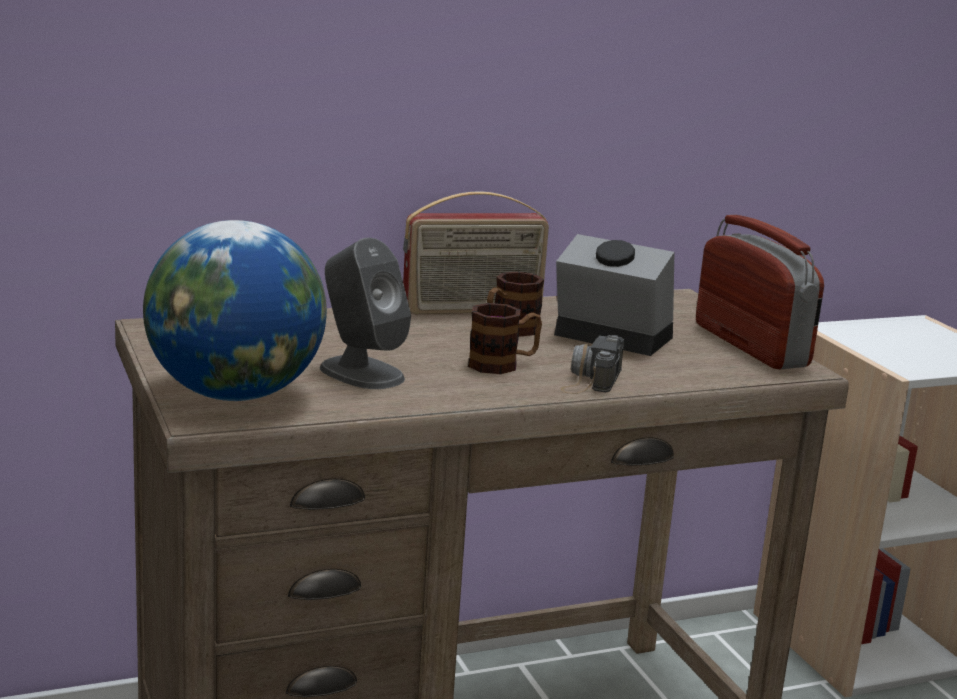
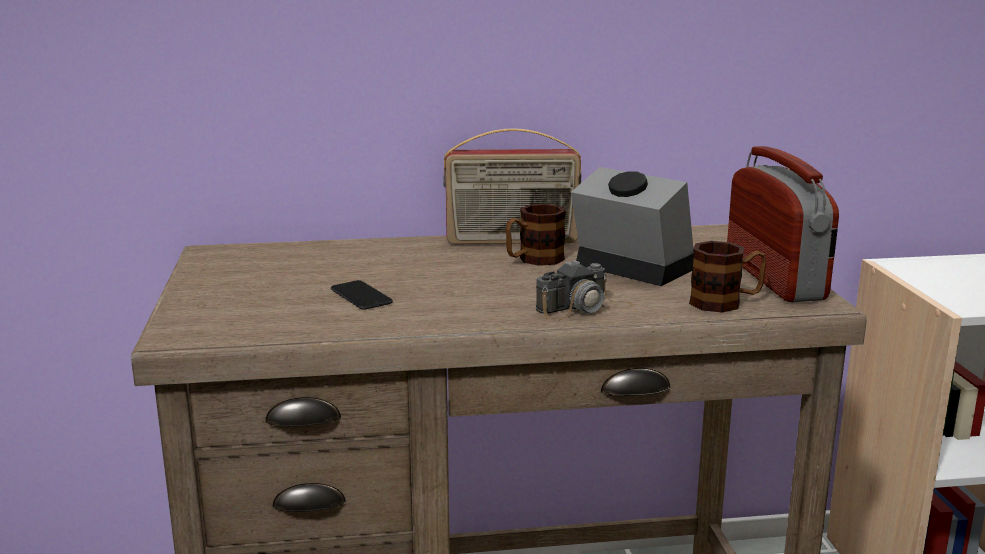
camera: 15 degrees right, 0 degrees up
(235, 394) = (228, 314): globe -> none
(361, 373) = (361, 296): grey speaker -> phone
(503, 364) = (504, 291): mug -> mug (725, 302)
(591, 379) = (584, 308): camera -> camera turned 150 degrees counterclockwise

